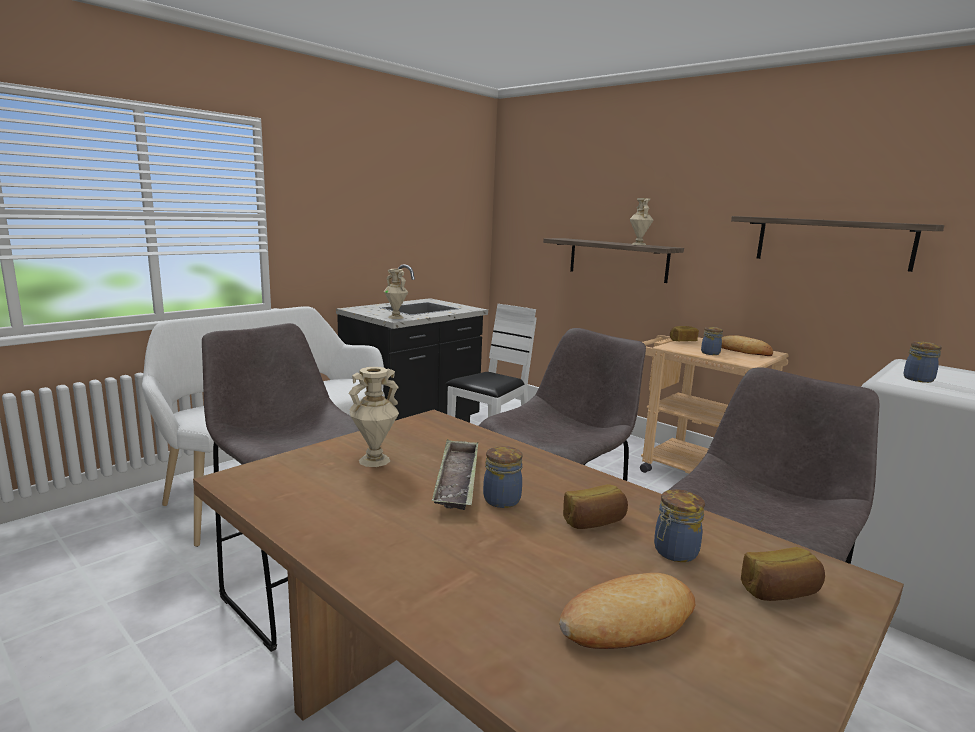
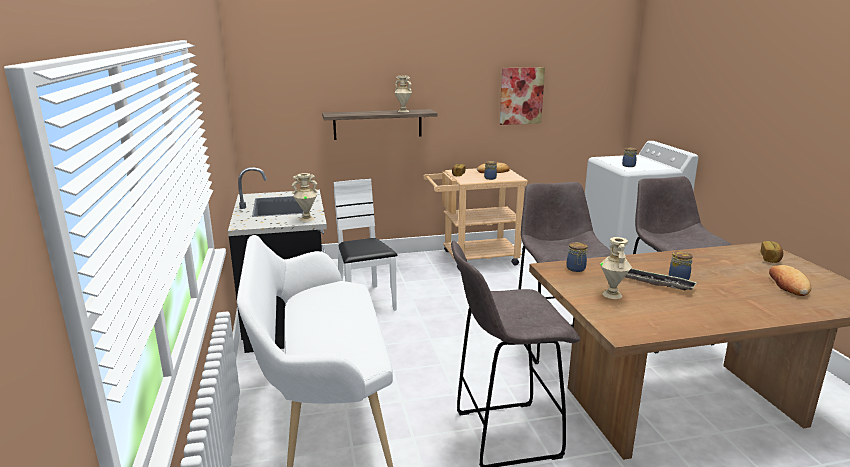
camera: 55 degrees left, 5 degrees up
(594, 522) = (708, 268): bread -> none
(674, 552) = (738, 263): jar -> jar (576, 269)
(832, 242) = (521, 96): shelf -> picture

